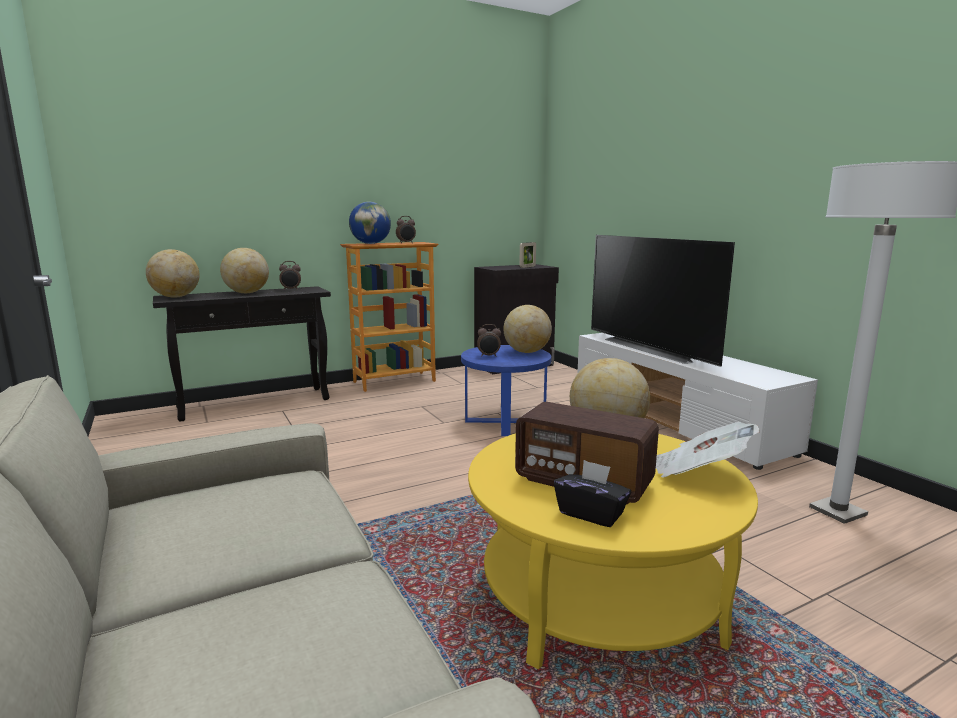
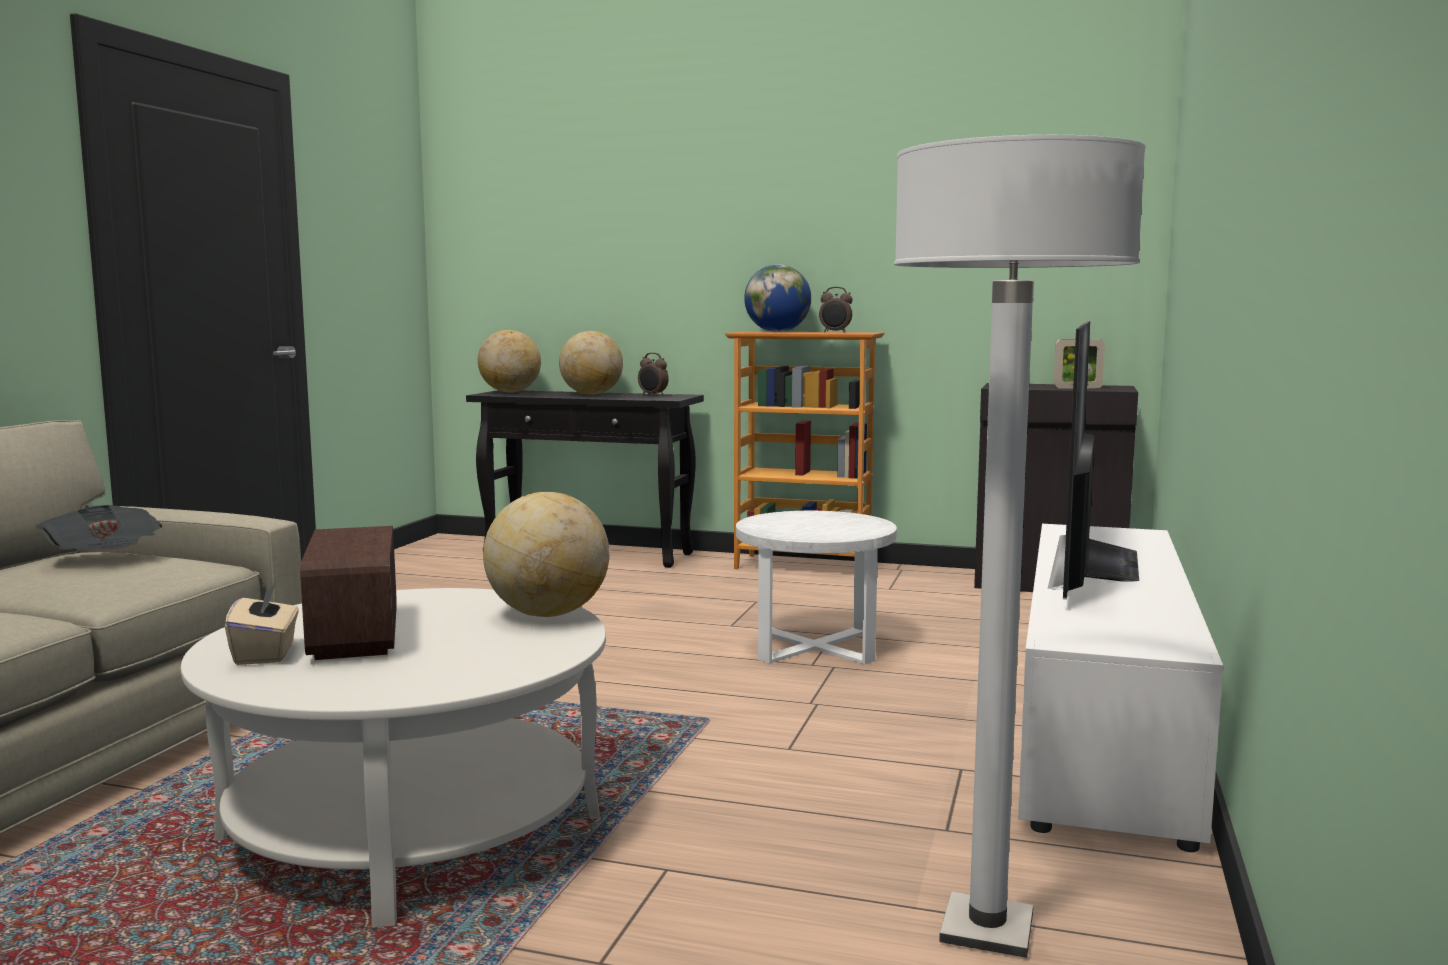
camera: 45 degrees right, 5 degrees down
(489, 356) = (784, 522): alarm clock -> none
(505, 421) = (814, 646): blue side table -> white side table
(527, 352) = (856, 527): globe -> none
(591, 514) = (266, 653): black tissue box -> beige tissue box
(598, 593) = (412, 828): yellow coffee table -> white coffee table
(697, 473) = (475, 667): newspaper -> newspaper (105, 559)

